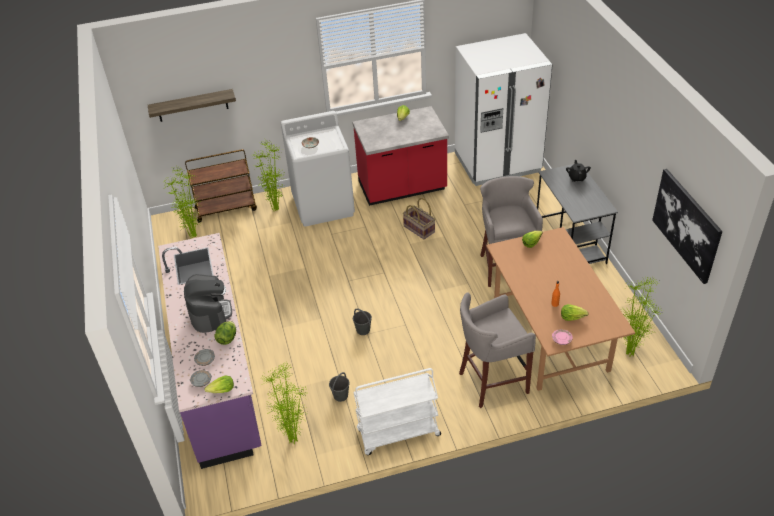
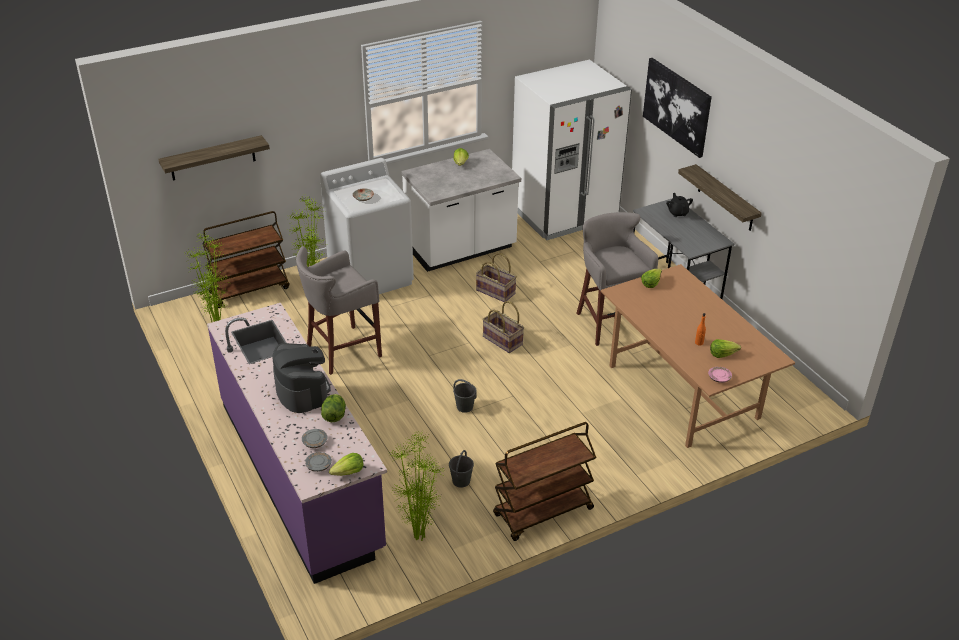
camera: 15 degrees left, 5 degrees down
(398, 433) = (543, 513): white cart -> brown cart
(402, 188) = (461, 249): red counter -> white counter
(411, 274) = (502, 341): none -> basket
(491, 382) = (632, 445): grey stool -> grey stool (341, 351)
(614, 171) = (726, 198): none -> shelf
(630, 353) = (775, 397): potted plant -> none
(686, 225) = (832, 238): picture -> picture (677, 106)

